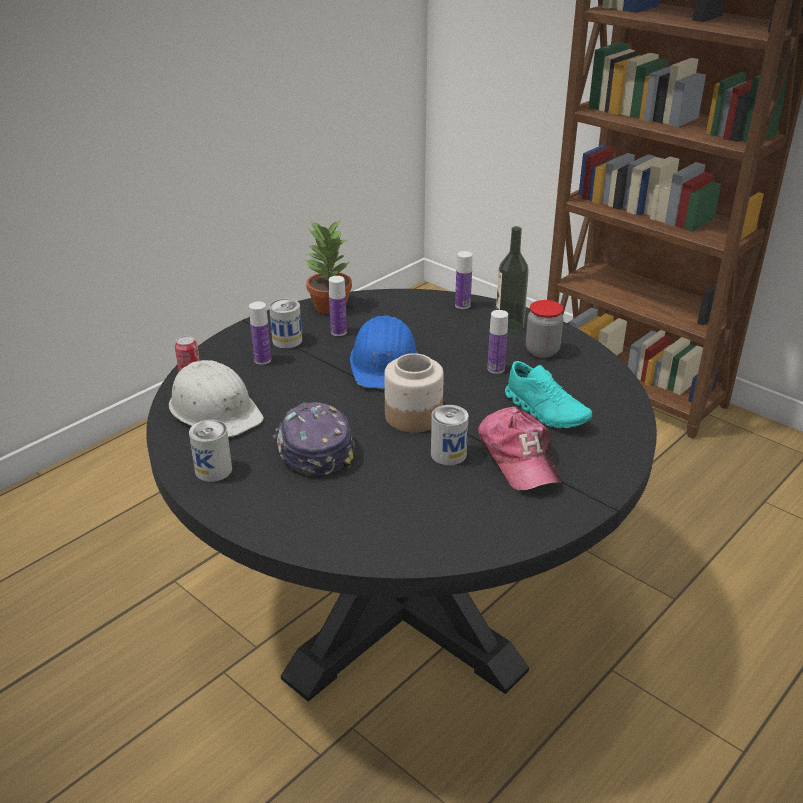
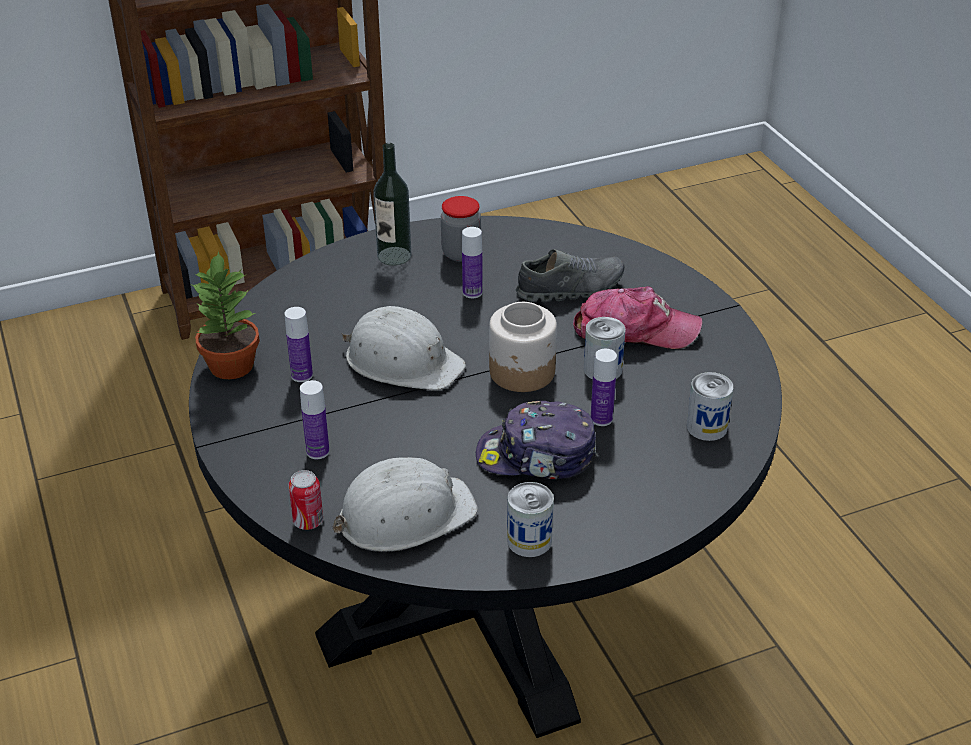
camera: 65 degrees left, 5 degrees up
(287, 340) = (287, 421): can -> can (707, 427)
(384, 363) = (403, 361): blue hard hat -> white hard hat
(462, 305) = (321, 270): bottle -> bottle (601, 419)
(546, 411) = (570, 289): turquoise shoe -> grey shoe

